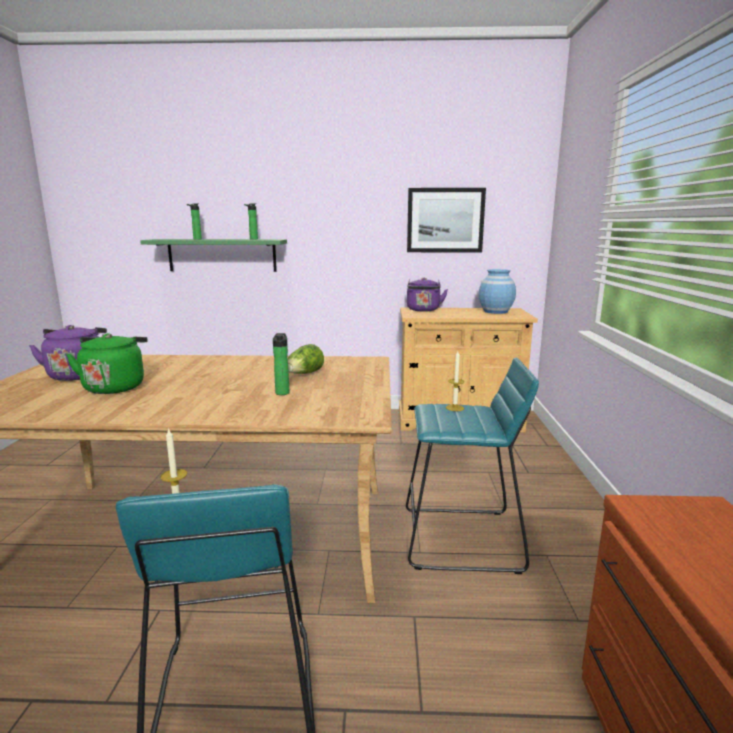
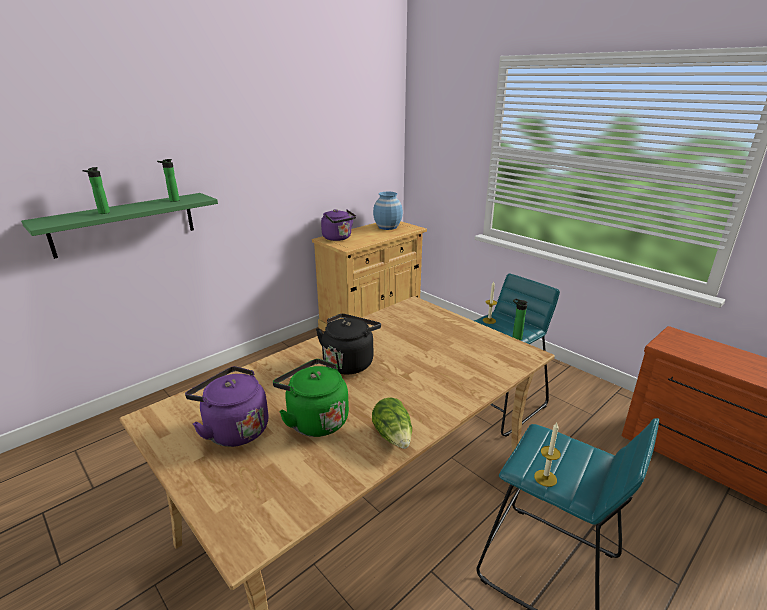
camera: 45 degrees left, 10 degrees up
(219, 372) = (349, 362): none -> black kettle
(282, 392) = (442, 358): bottle -> bottle (515, 338)
(304, 374) = (411, 336): lettuce -> lettuce (394, 436)
(445, 220) = (338, 154): picture -> none

